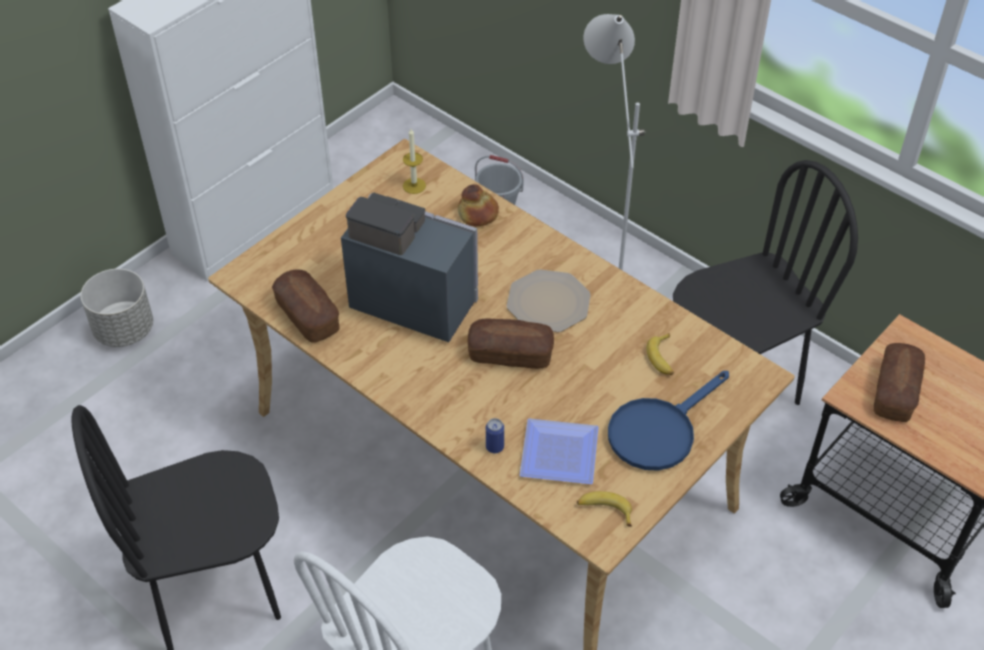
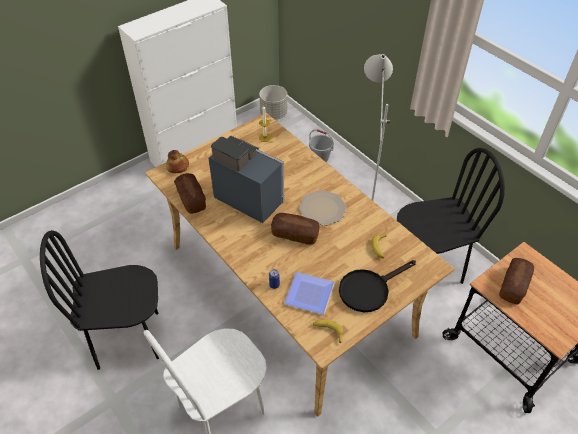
camera: 10 degrees right, 0 degrees up
(124, 329) = (118, 195): grey planter -> grey planter (274, 114)
(478, 213) = (295, 156): bread -> bread (178, 166)
(658, 430) = (369, 289): blue frying pan -> black frying pan

